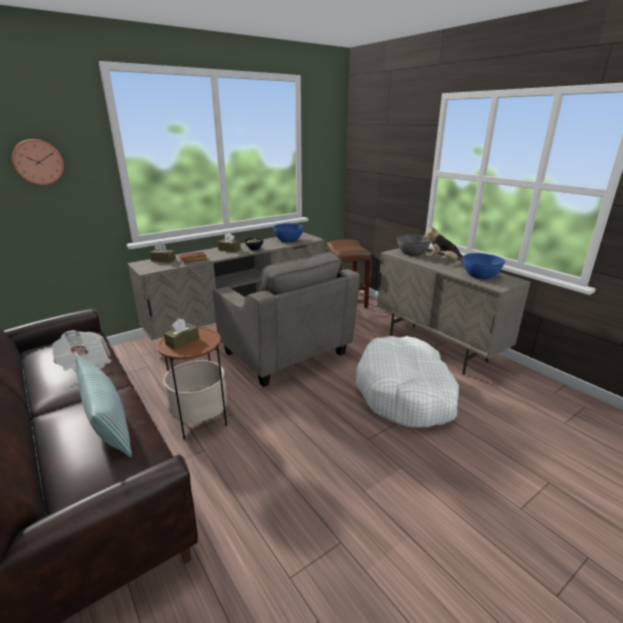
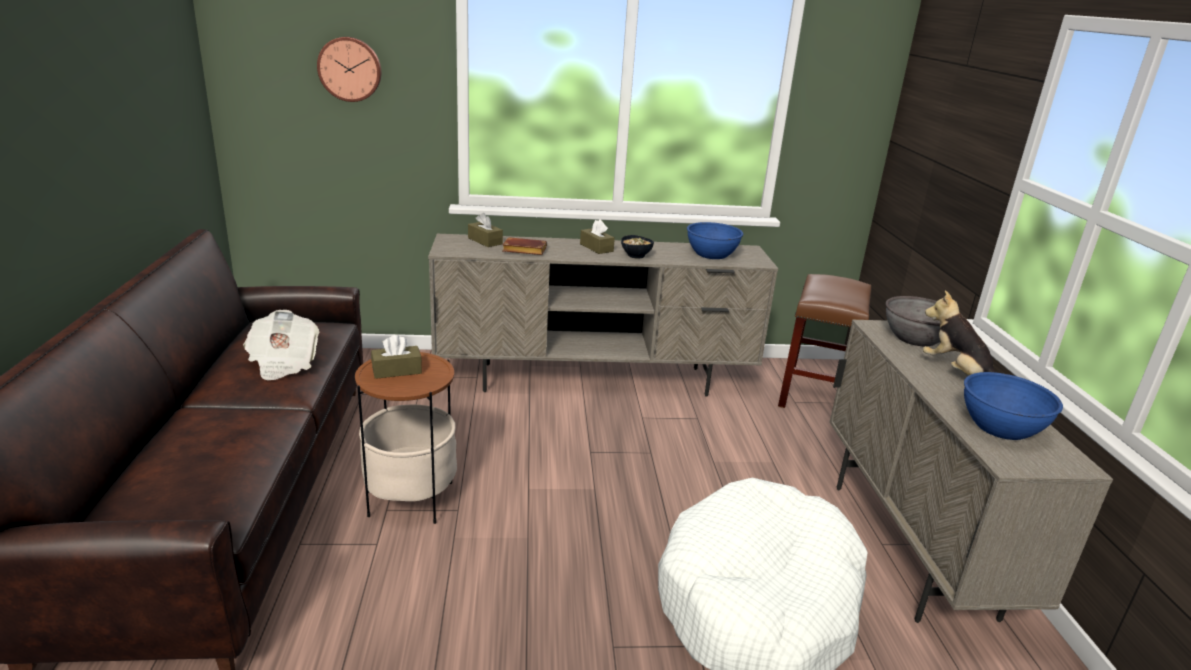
camera: 30 degrees right, 0 degrees up
(107, 423) = (226, 447): pillow -> none
(285, 354) = (619, 449): grey armchair -> none

